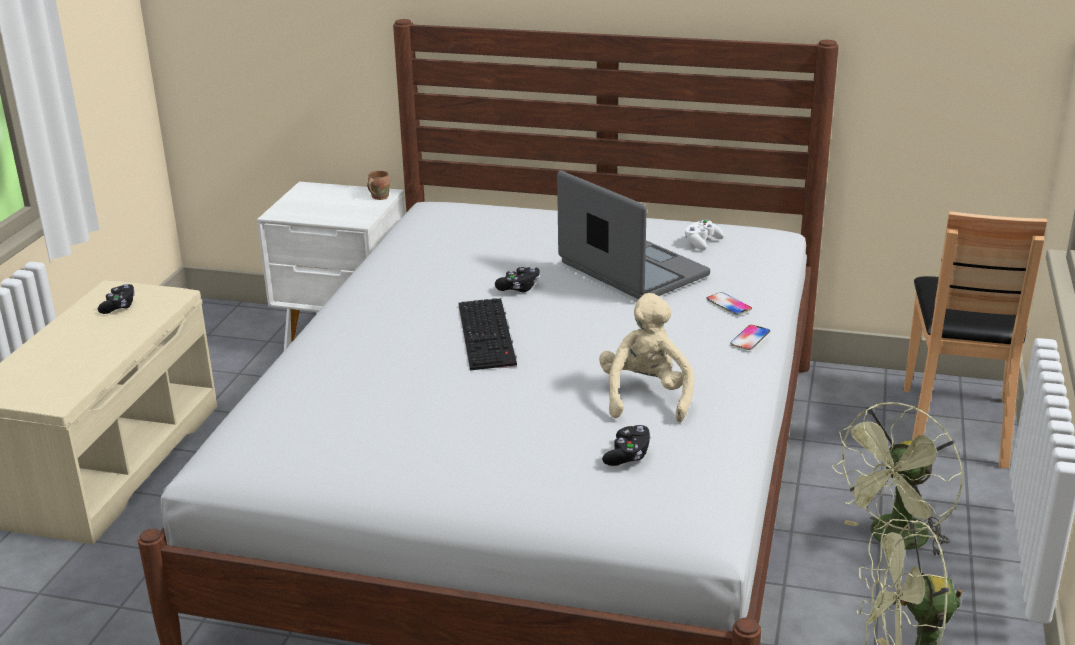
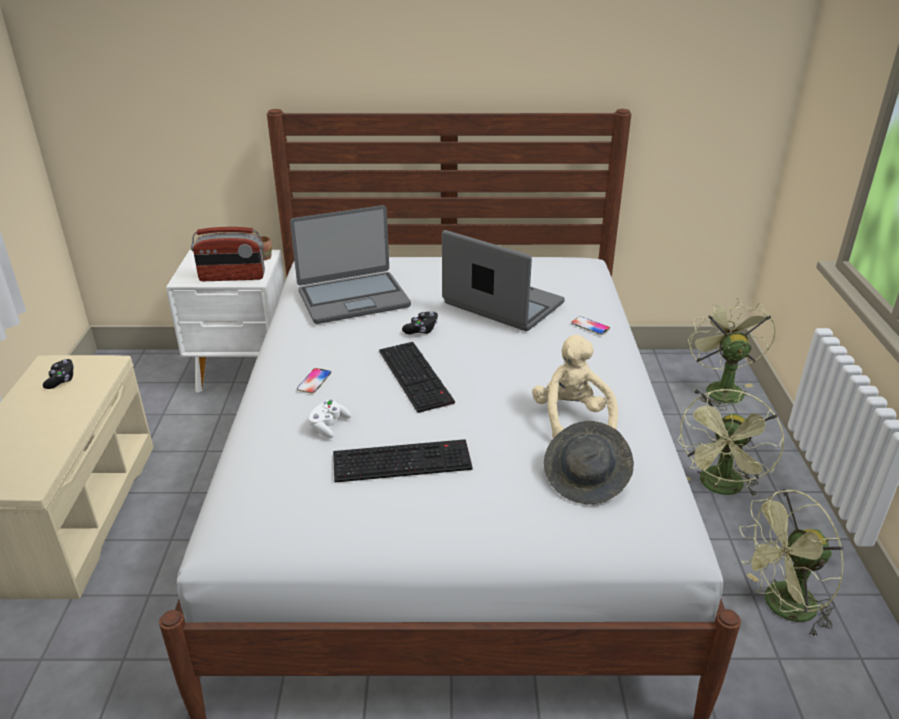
camera: 15 degrees left, 5 degrees up
(334, 215) = (232, 277): none -> radio
(431, 413) = (403, 460): none -> keyboard
(456, 247) = (353, 298): none -> laptop
(628, 456) = (587, 478): black game controller -> grey hat
(702, 243) = (542, 275): white game controller -> white game controller (329, 426)
(750, 338) = (621, 354): phone -> phone (314, 381)
(956, 426) = (720, 388): brown chair -> green fan

